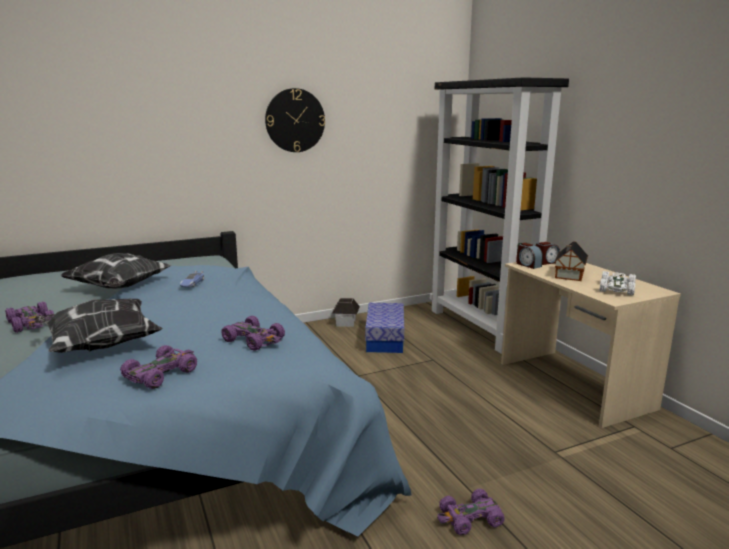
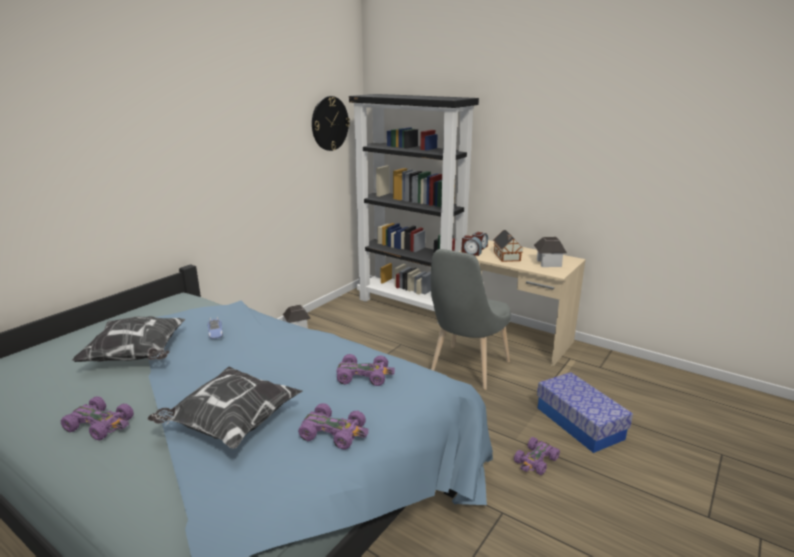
camera: 30 degrees left, 5 degrees up
(161, 374) = (334, 433): purple toy car -> purple toy car turned 105 degrees clockwise
(295, 120) = (235, 142): wall clock -> wall clock (329, 123)
(385, 338) = (346, 335): storage box -> storage box (579, 423)
(481, 402) = (466, 370): none -> grey chair
(616, 288) = (548, 263): white toy car -> toy house

